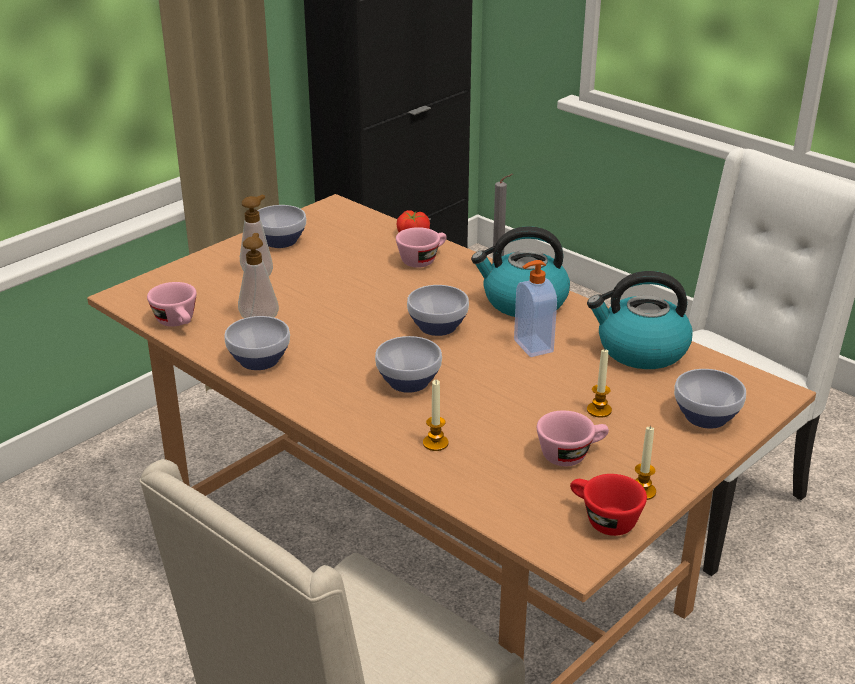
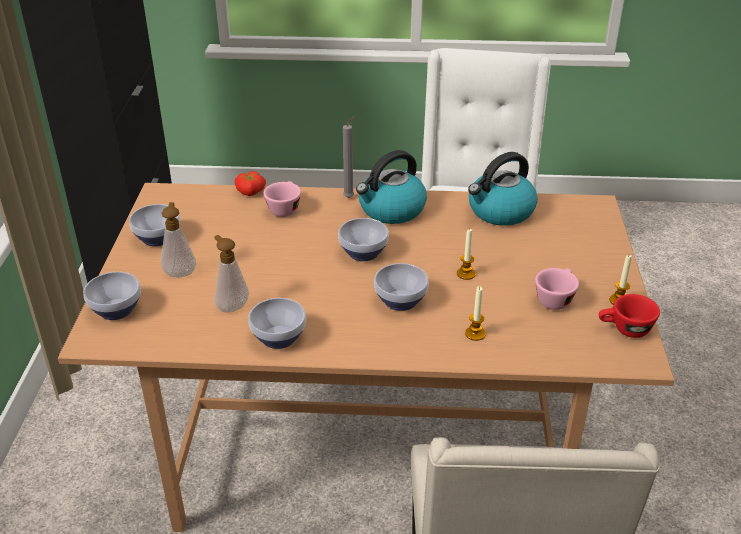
camera: 40 degrees left, 5 degrees up
(178, 323) = (172, 340): pink cup -> none
(532, 346) = (438, 239): soap dispenser -> none
(599, 410) = (531, 262): candle -> candle (466, 274)
(705, 416) = (586, 237): bowl -> bowl (115, 309)

